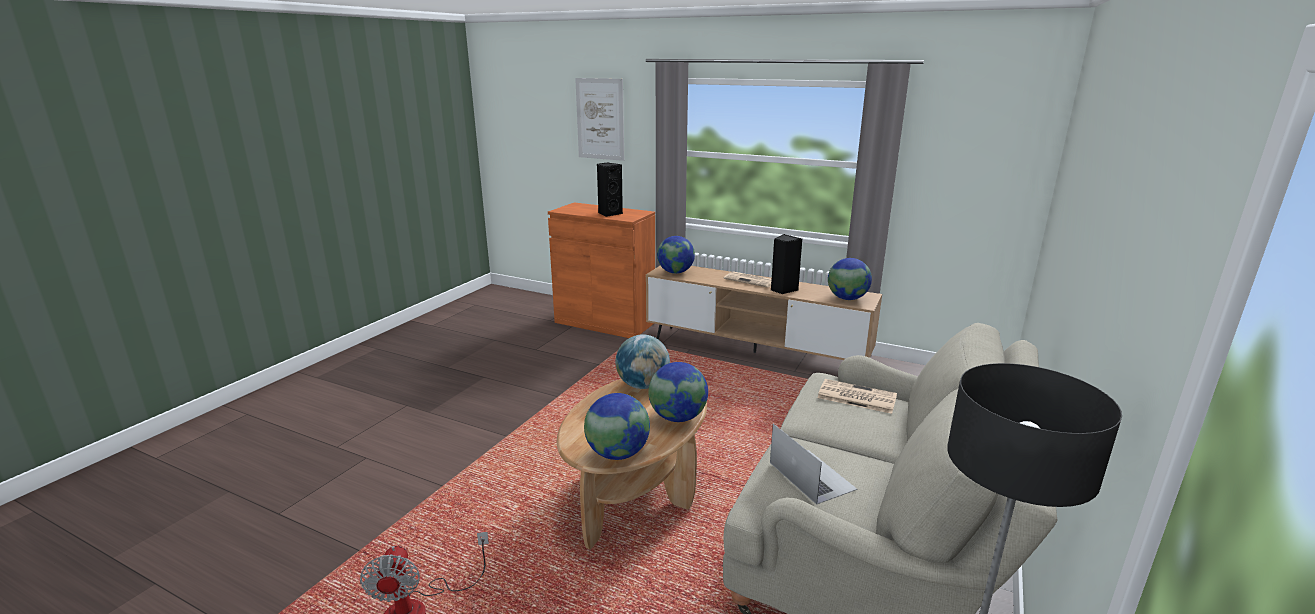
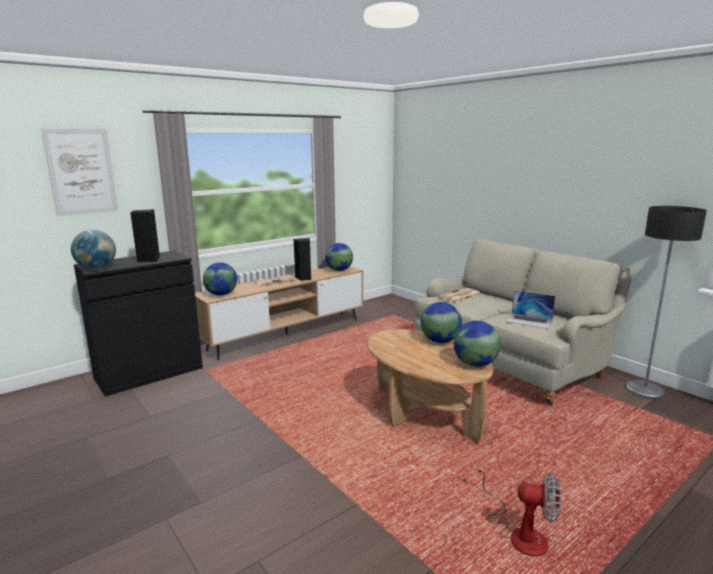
camera: 65 degrees left, 5 degrees down
(605, 322) = (149, 373): orange cabinet -> black cabinet
(642, 385) = (388, 343): globe -> globe (97, 268)
(811, 475) = (529, 320): laptop -> laptop turned 150 degrees counterclockwise

